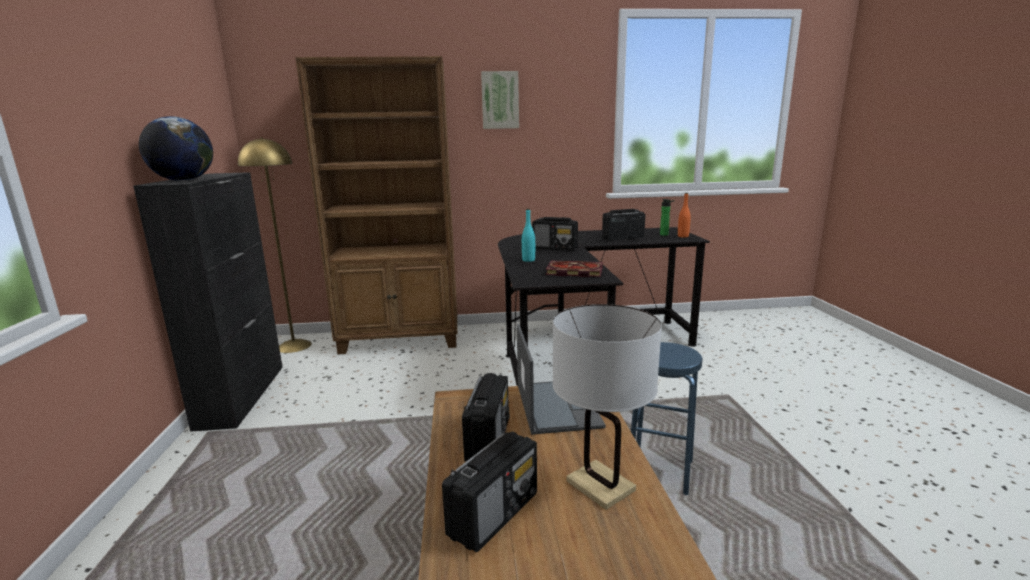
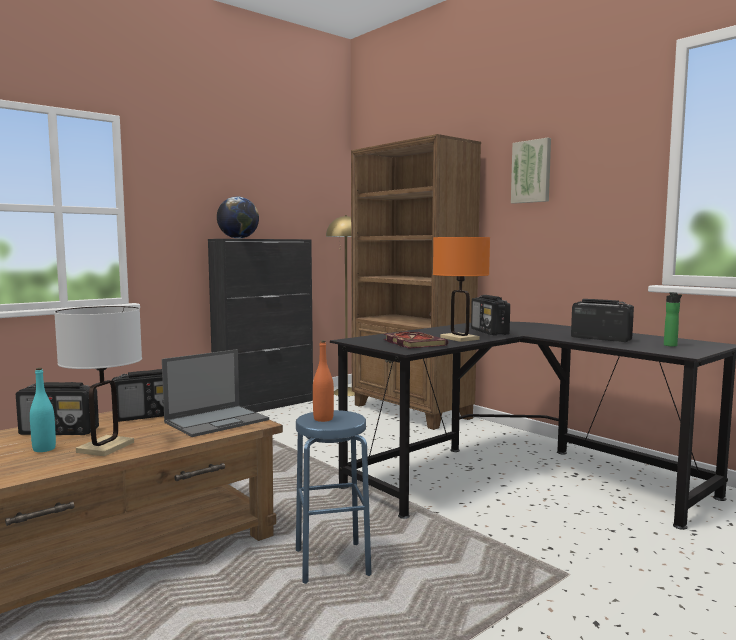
camera: 55 degrees right, 10 degrees down
(528, 260) = (425, 333): turquoise bottle -> turquoise bottle (44, 449)
(572, 259) = (459, 338): none -> orange table lamp
(683, 236) = (686, 350): orange bottle -> orange bottle (323, 419)

